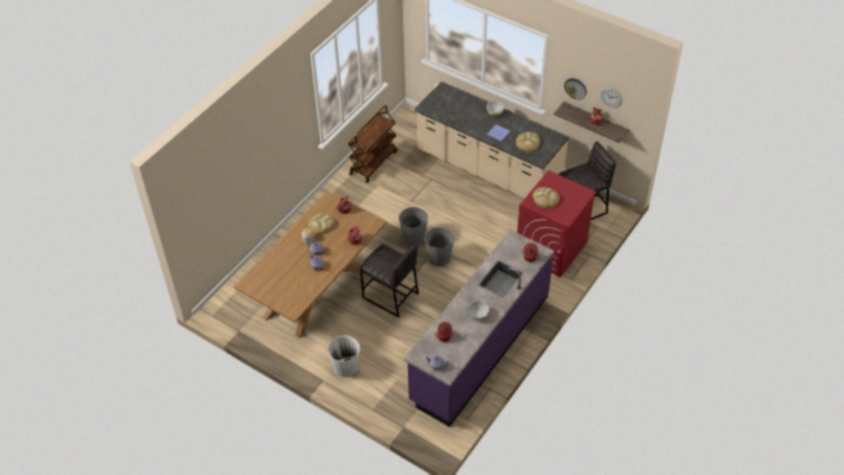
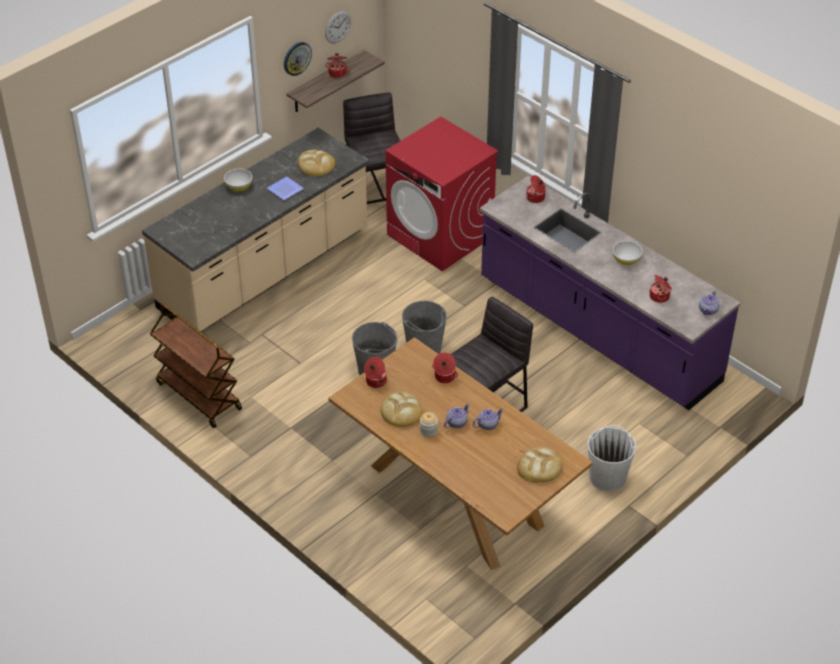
camera: 80 degrees left, 5 degrees down
(545, 198) = (440, 161): bread -> bread (539, 467)

